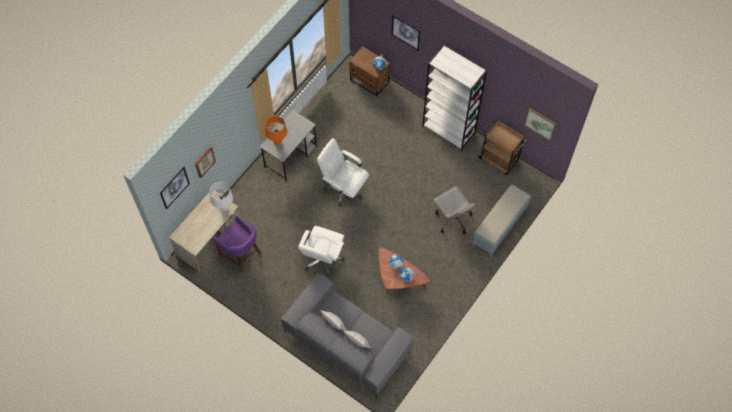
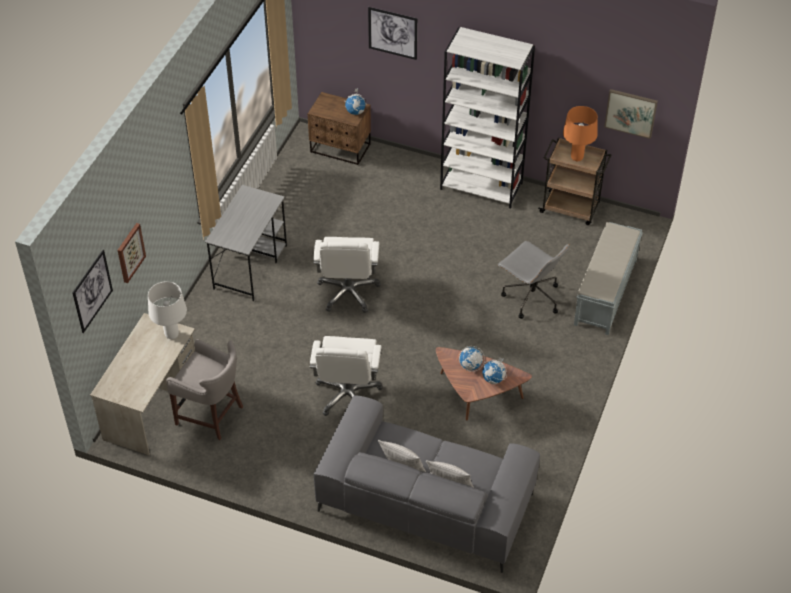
camera: 15 degrees left, 15 degrees down
(241, 254) = (212, 415): purple stool -> grey stool
(278, 142) = (232, 230): orange table lamp -> orange table lamp (577, 158)
(344, 189) = (348, 292): white office chair -> white office chair turned 105 degrees counterclockwise

